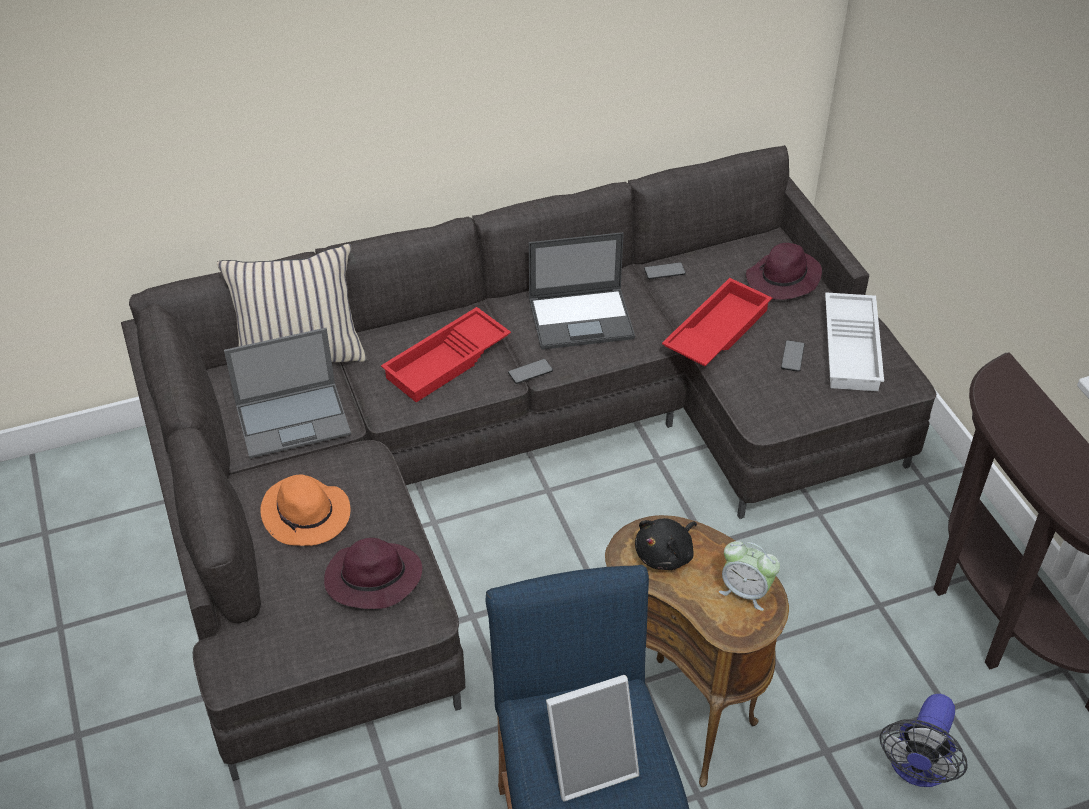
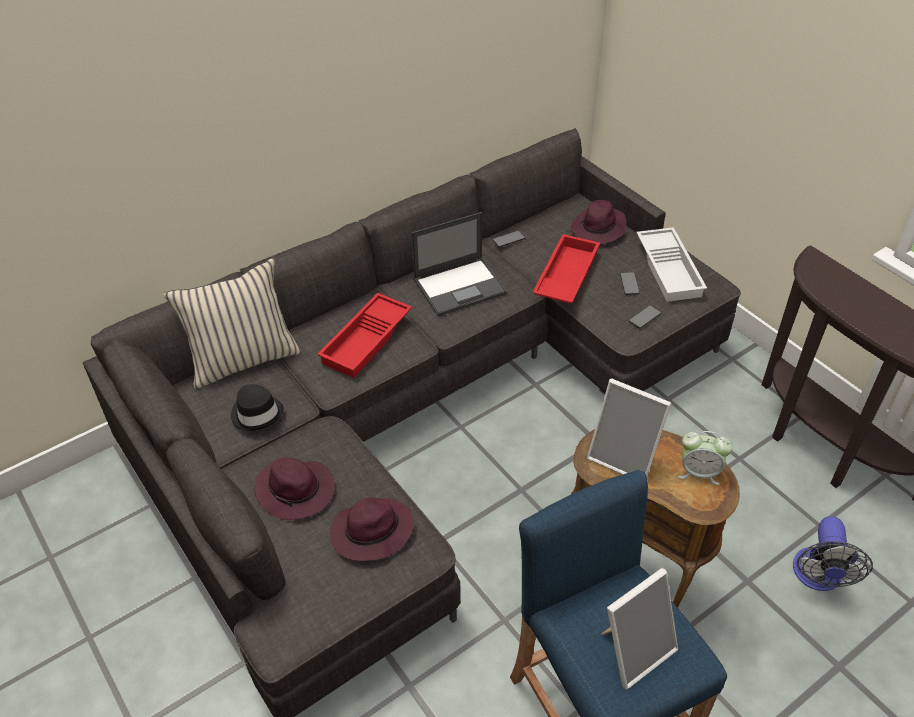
camera: 15 degrees left, 0 degrees up
(294, 419) = (257, 413): laptop -> black hat
(307, 515) = (296, 491): orange hat -> purple hat
(530, 372) = (436, 335): phone -> phone (644, 317)
(666, 554) = (624, 456): black plush toy -> picture frame

